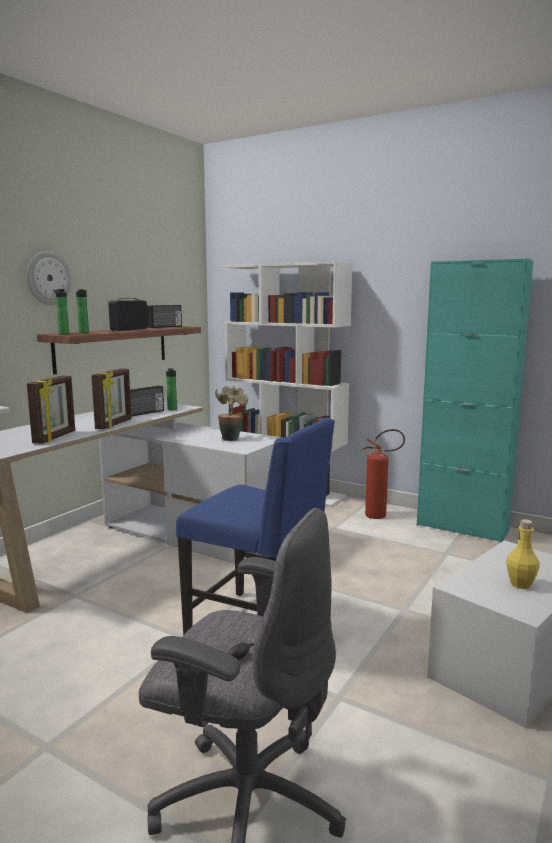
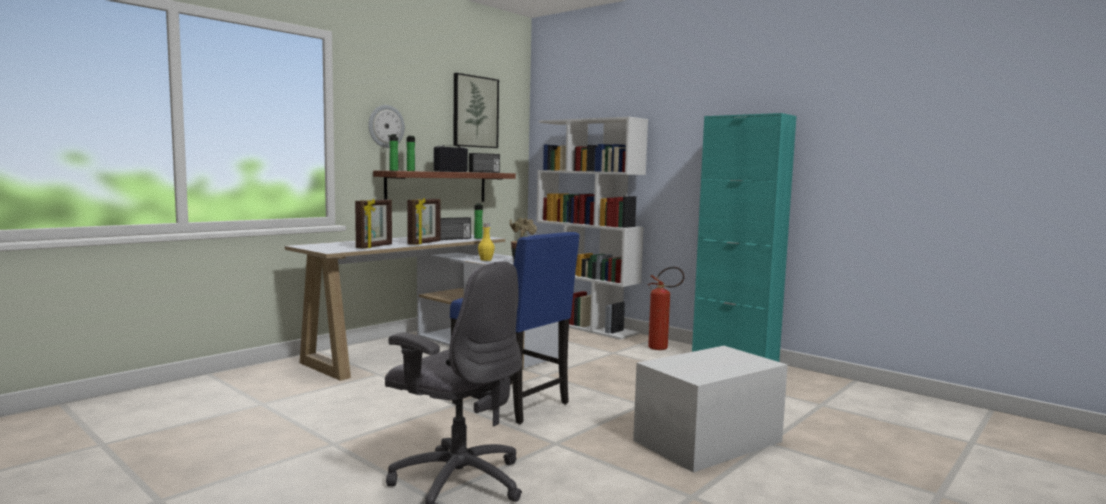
camera: 10 degrees right, 5 degrees down
(149, 256) = (475, 112): none -> picture
(520, 584) = (710, 366): yellow bottle -> yellow bottle (486, 260)

